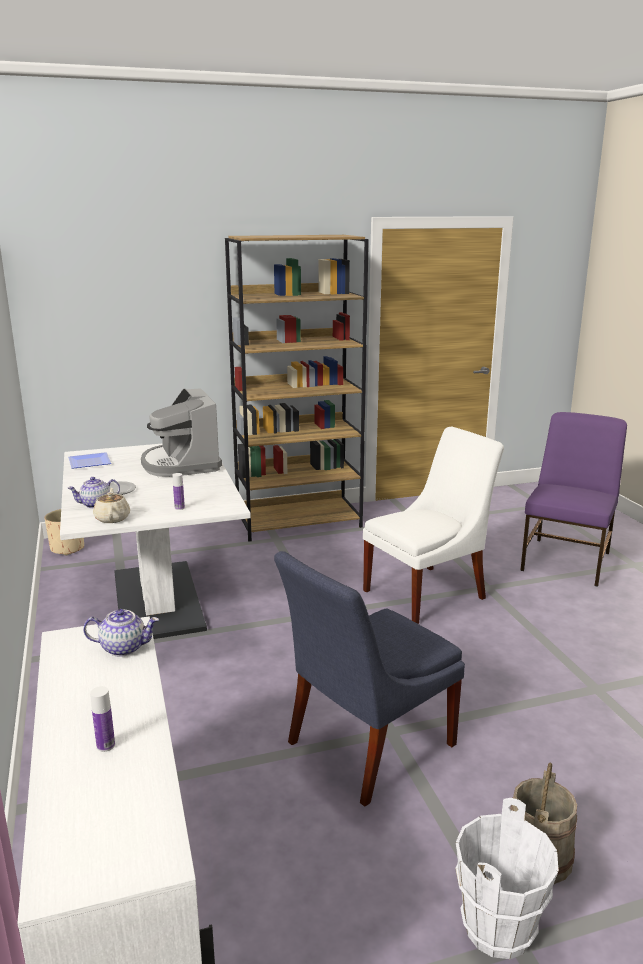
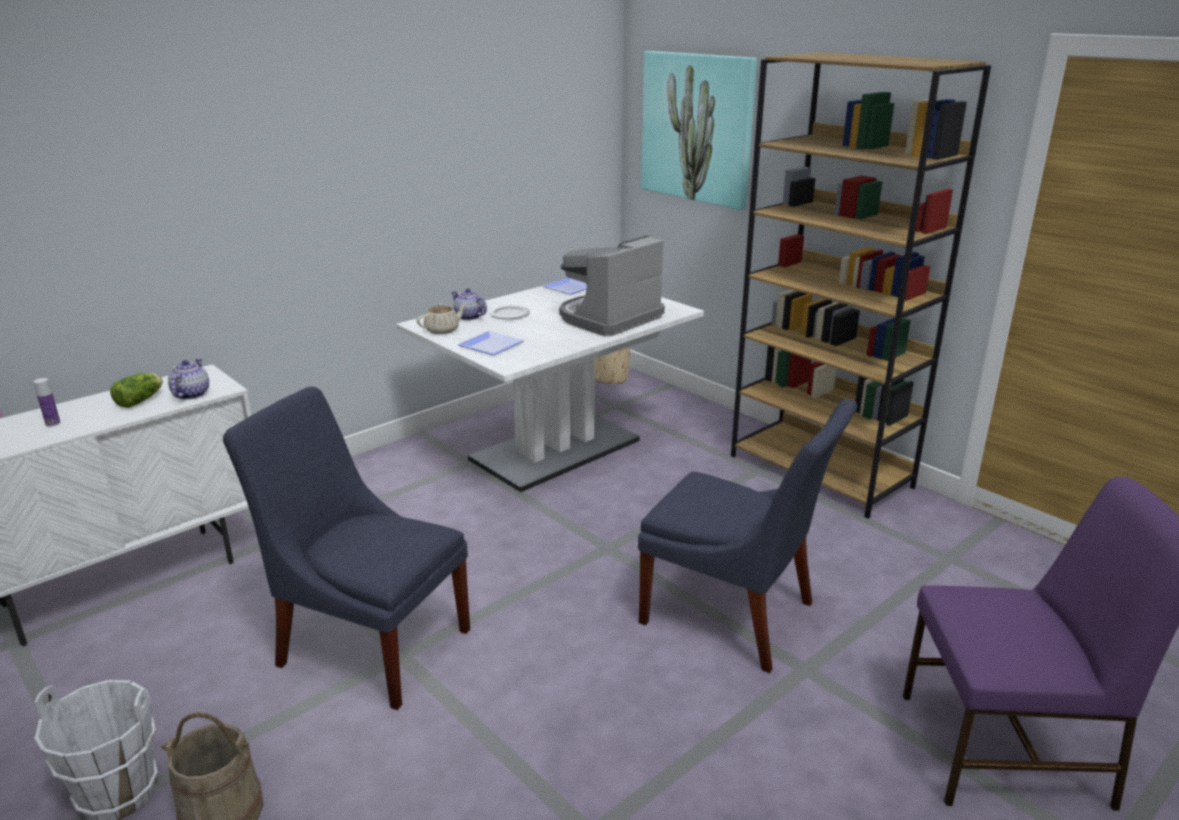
camera: 65 degrees right, 5 degrees up
(103, 679) = (141, 400): none -> lettuce
(110, 305) = (697, 128): none -> picture
(124, 647) = (191, 394): teapot -> teapot turned 150 degrees counterclockwise
(179, 508) = (488, 346): bottle -> plate
(428, 593) = (734, 616): white chair -> blue chair

